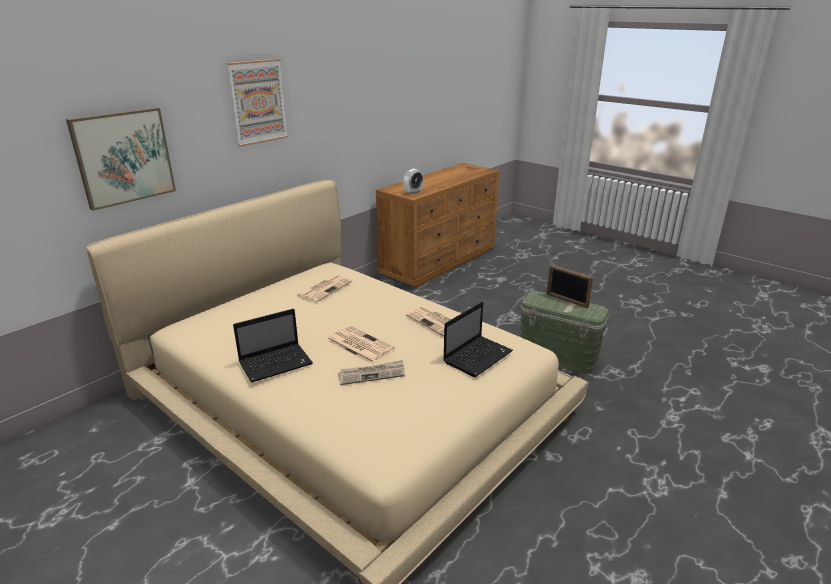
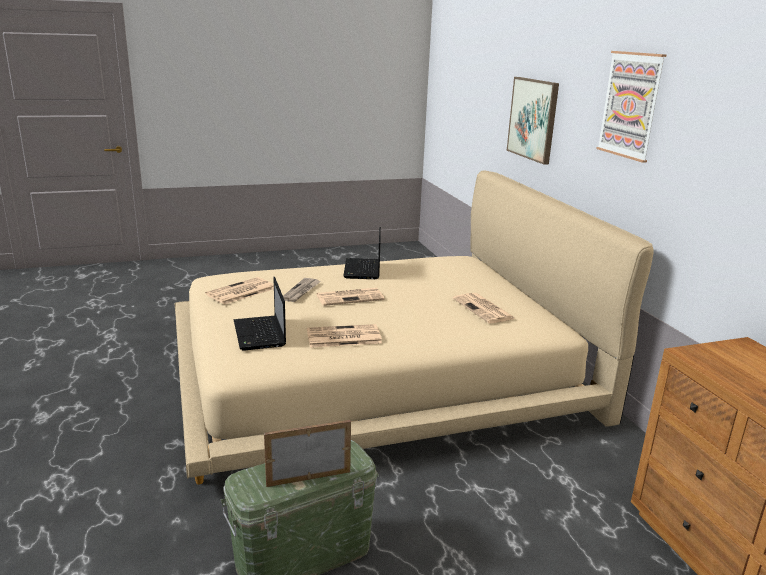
camera: 120 degrees right, 5 degrees down
(411, 409) = (240, 292): none -> newspaper
(413, 192) = (720, 361): alarm clock -> none

